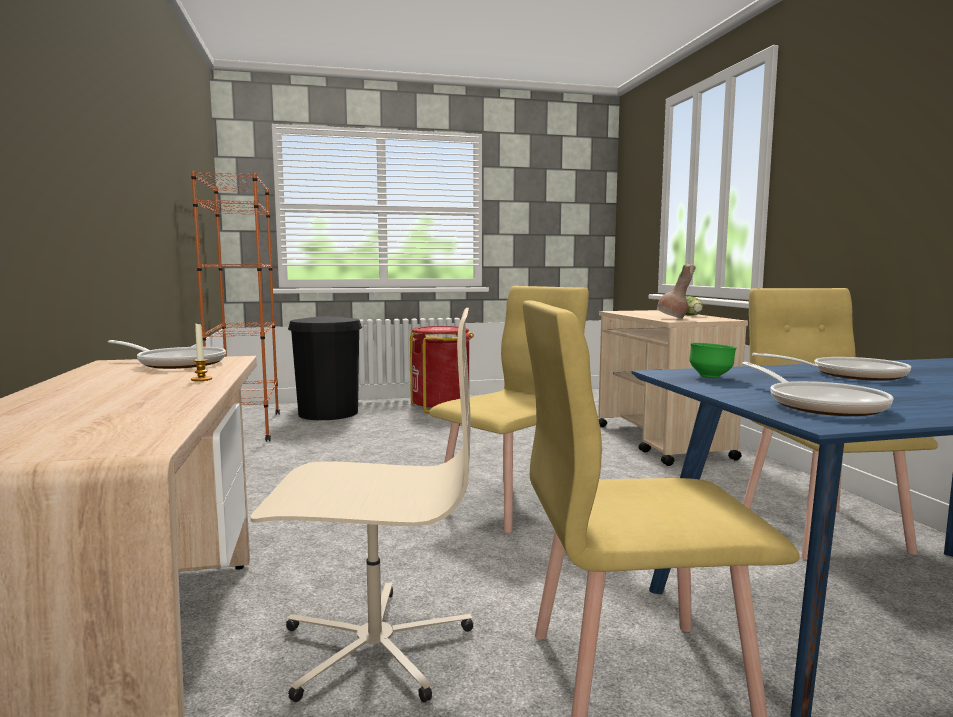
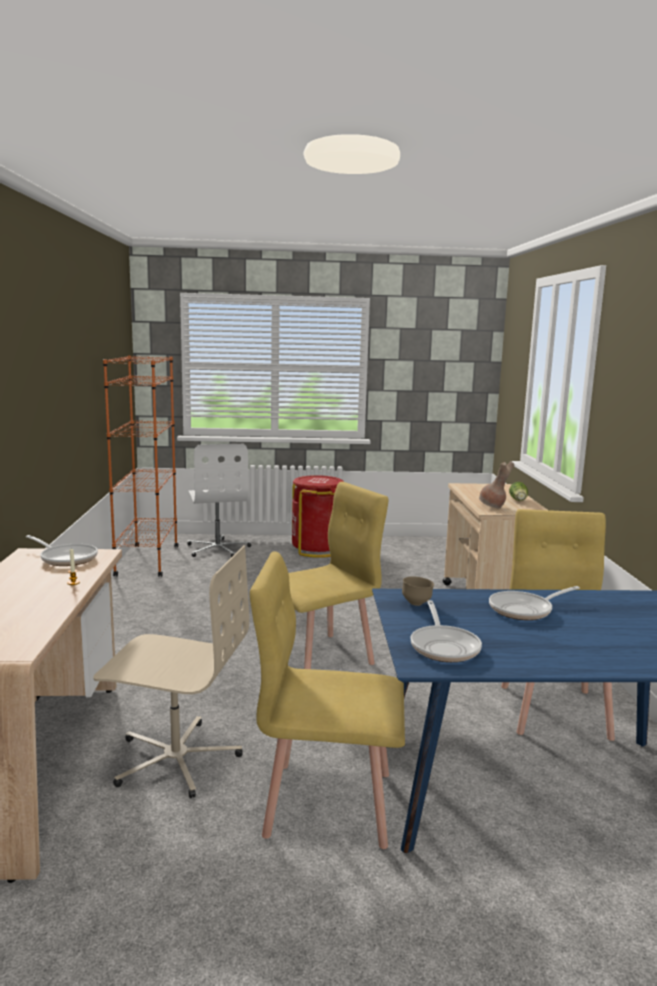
camera: 10 degrees right, 5 degrees up
(328, 413) = (218, 549): black trash can -> white office chair
(711, 377) = (417, 603): green bowl -> brown bowl
(850, 375) = (525, 610): frying pan -> frying pan turned 135 degrees clockwise

